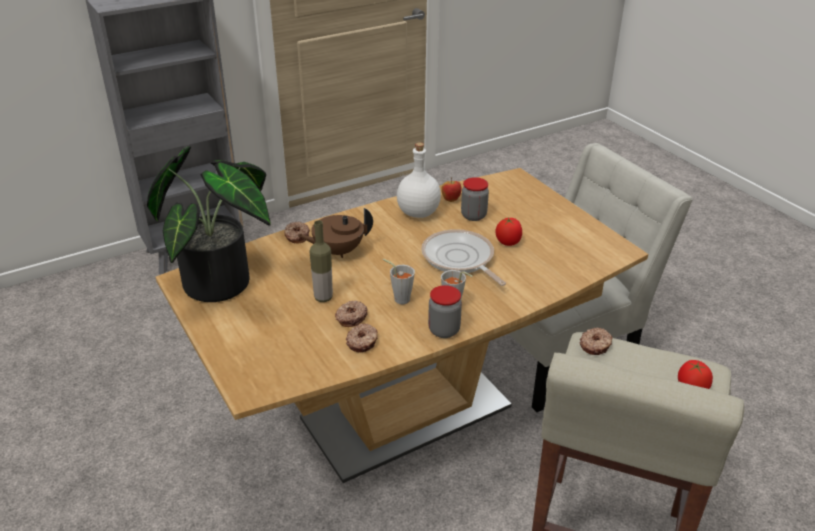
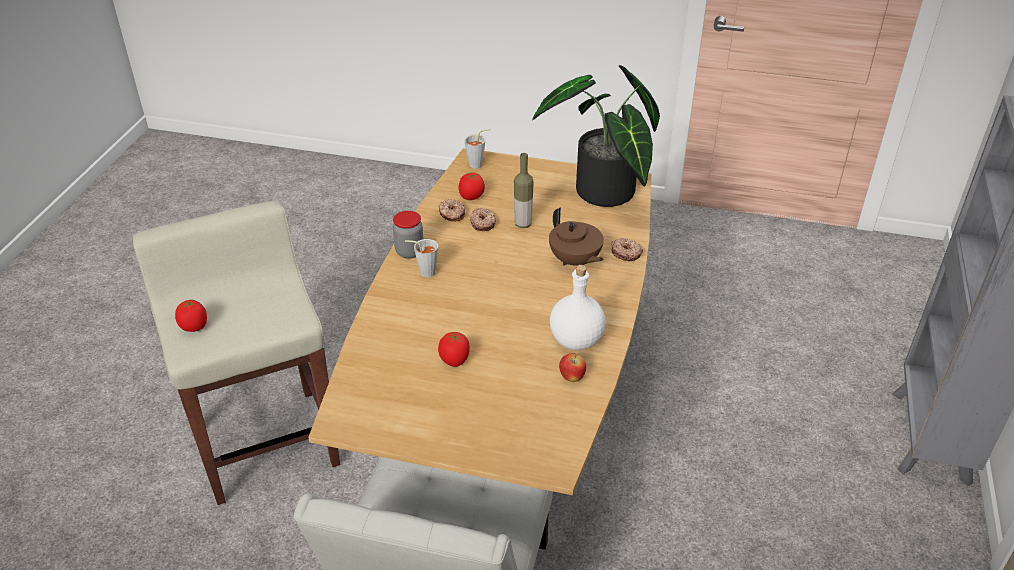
camera: 135 degrees right, 5 degrees up
(320, 348) = (471, 197): none -> tomato
(337, 251) = (575, 261): brown teapot -> brown teapot turned 120 degrees clockwise
(399, 298) = (472, 254): grey cup -> grey cup (478, 164)
(459, 259) = (473, 314): frying pan -> none
(473, 216) = (524, 372): jar -> none
(595, 345) = (292, 319): donut -> none

